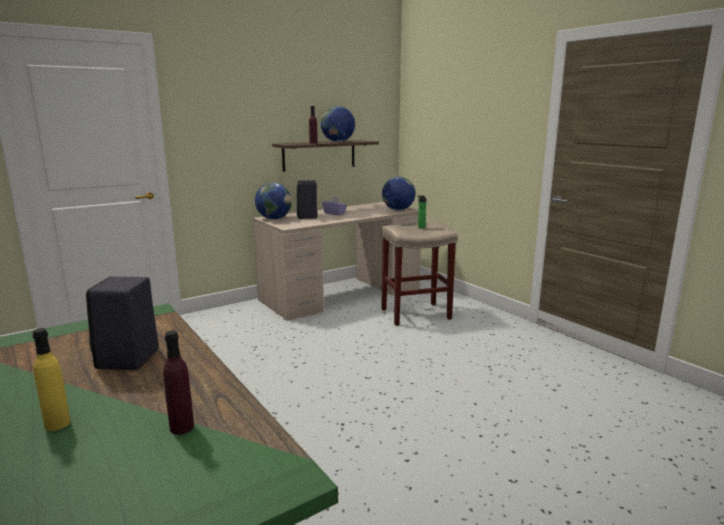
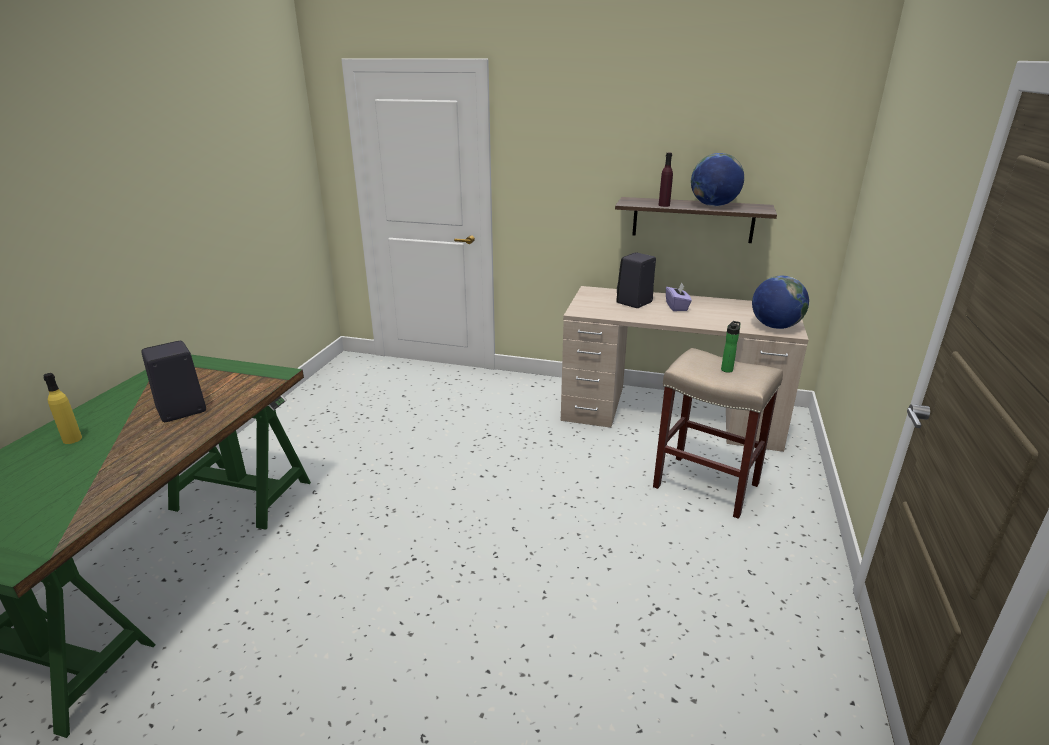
camera: 50 degrees right, 10 degrees up
(182, 427) = (82, 482): purple bottle -> none
(274, 218) = (595, 294): globe -> none

